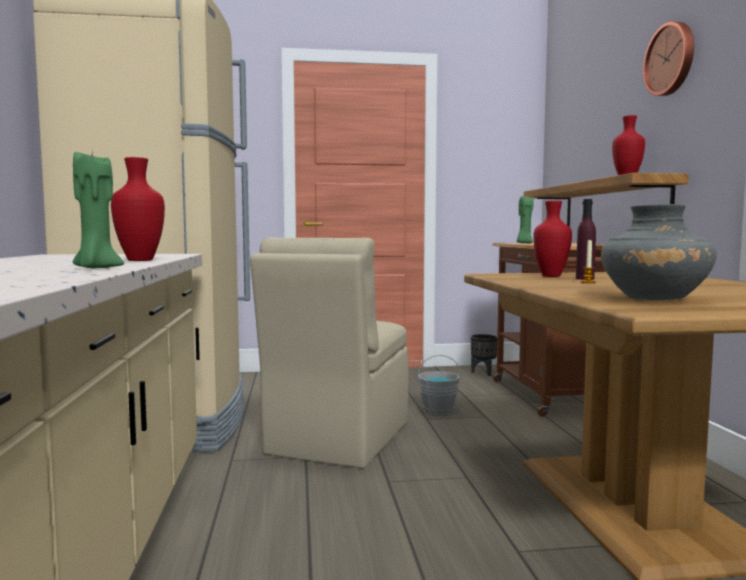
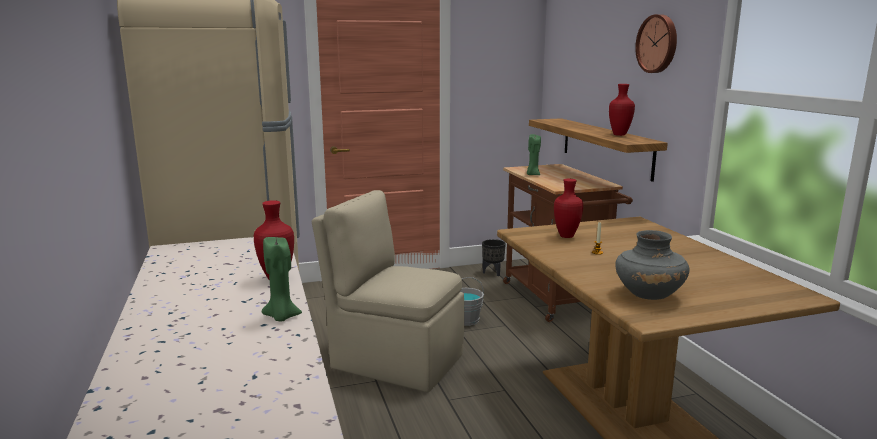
camera: 10 degrees left, 10 degrees up
(337, 439) = (394, 360): beige chair -> beige chair turned 105 degrees clockwise
(584, 279) = (593, 242): purple bottle -> none

